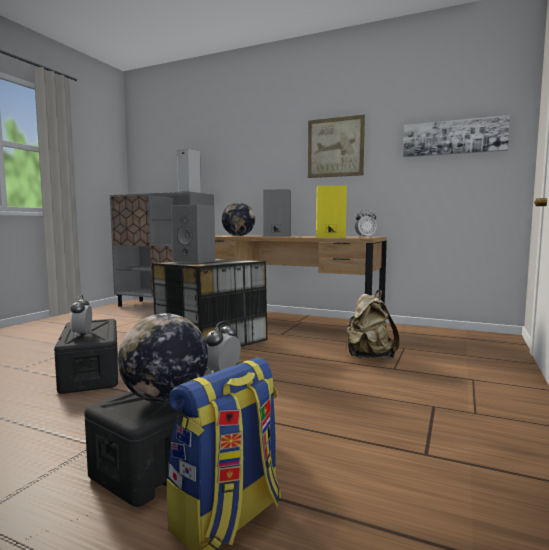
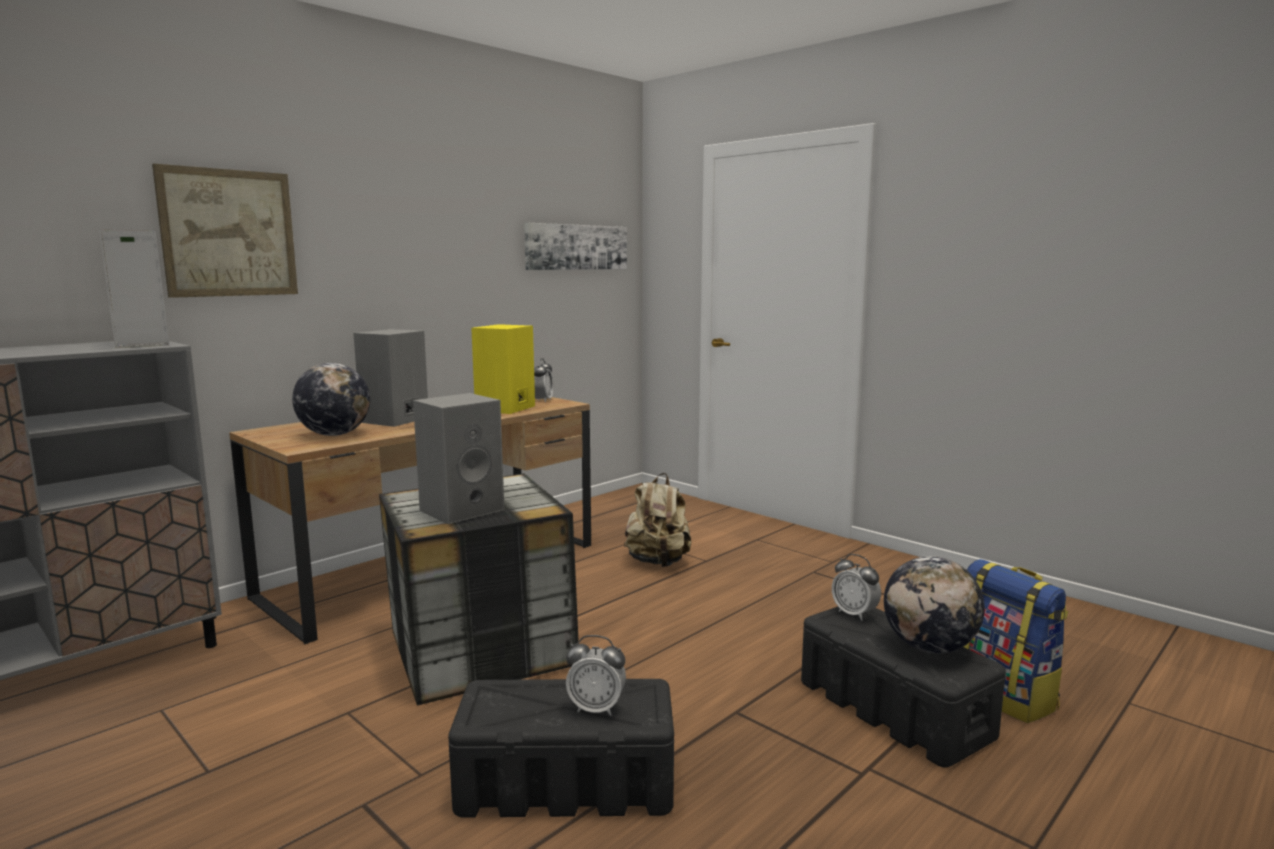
camera: 70 degrees left, 5 degrees up
(335, 147) = (431, 245): picture -> picture (229, 233)

